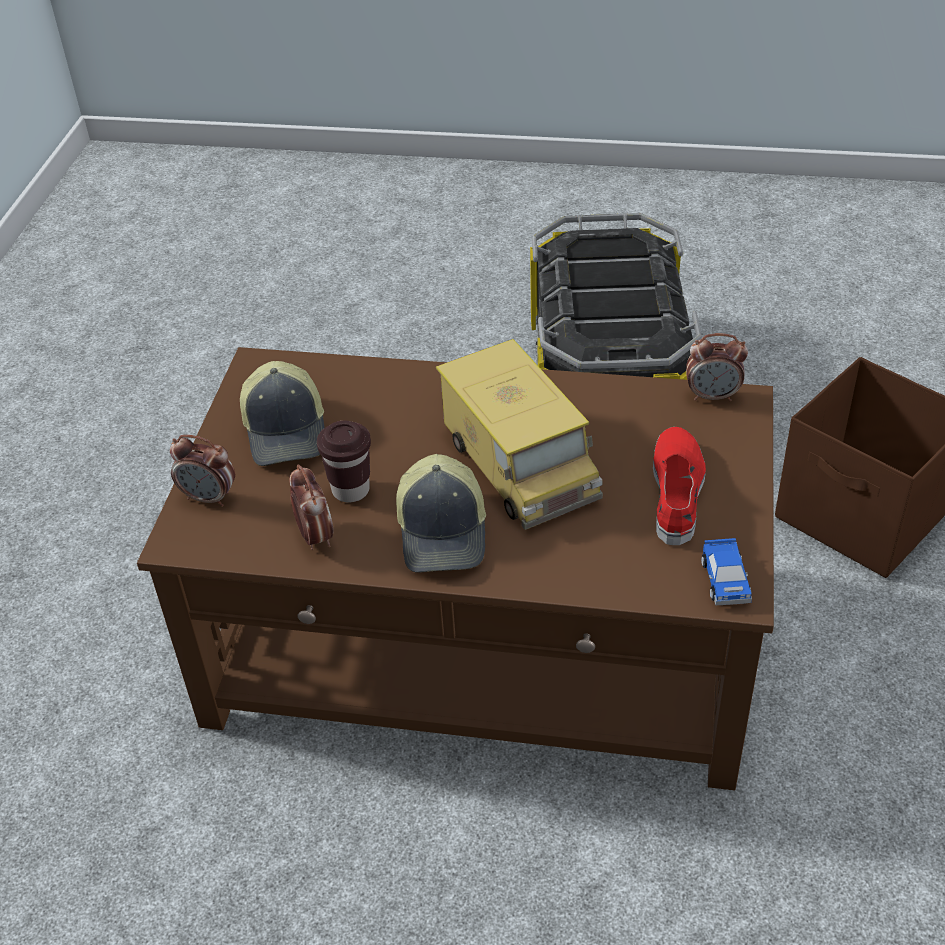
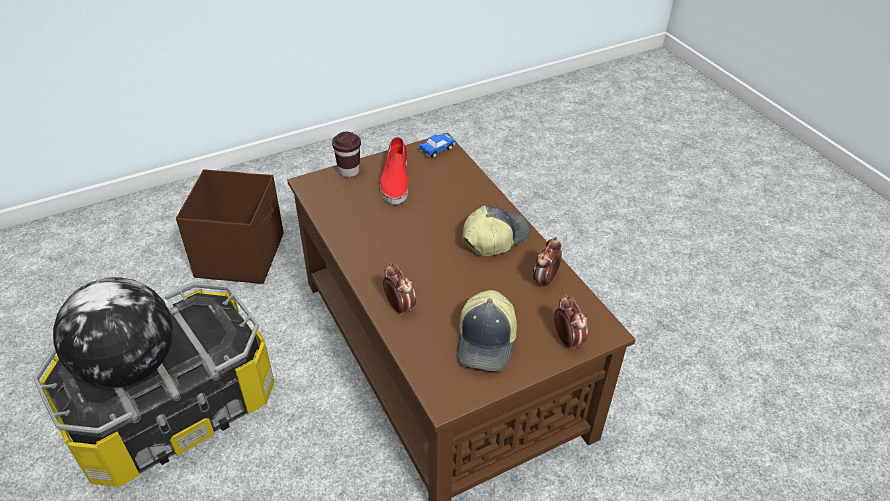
camera: 130 degrees left, 0 degrees up
(287, 431) = (487, 341): cap -> cap turned 150 degrees clockwise
(350, 490) = (503, 286): brown cup -> brown cup (349, 171)
(519, 464) = (424, 235): toy truck -> none
(604, 270) = (129, 366): none -> globe
(677, 491) = (395, 180): red shoe -> red shoe turned 60 degrees counterclockwise
(712, 396) = (312, 194): alarm clock -> alarm clock (399, 306)

